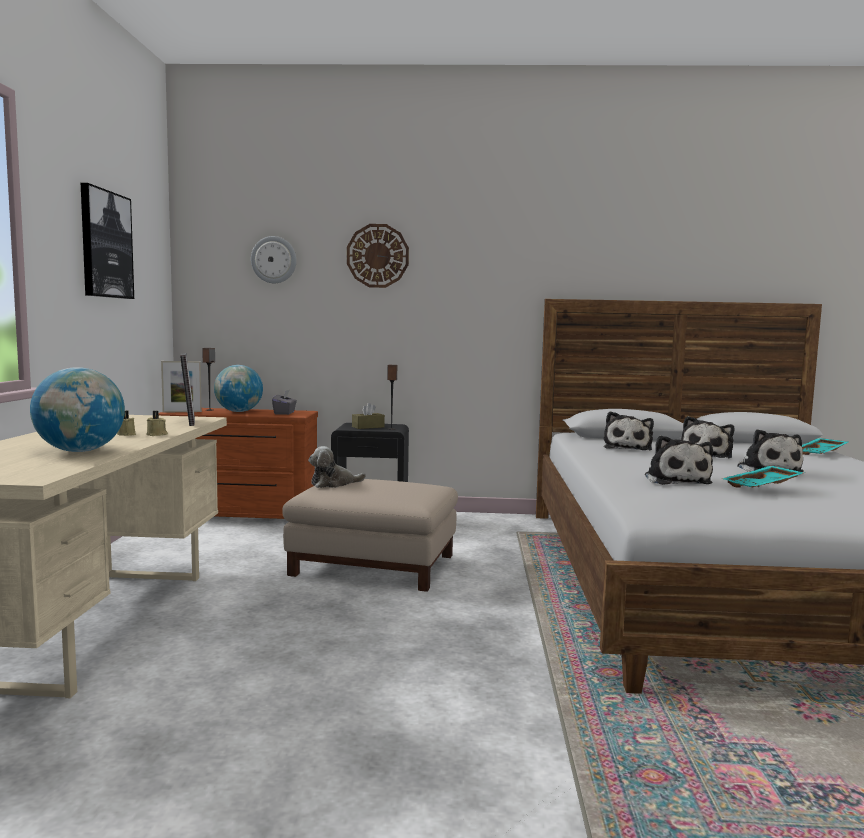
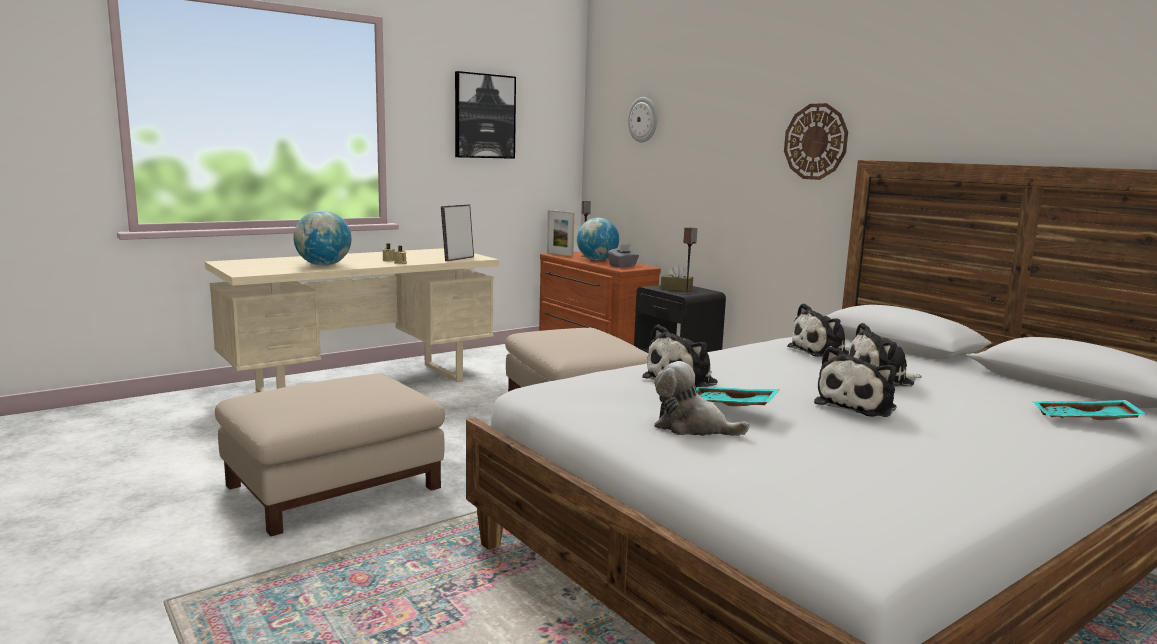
camera: 50 degrees right, 5 degrees up
(333, 484) = (562, 330): plush toy -> plush toy (692, 427)
(377, 256) = (717, 112): wall clock -> wall clock (815, 141)
(388, 727) = (334, 486): none -> beige ottoman

